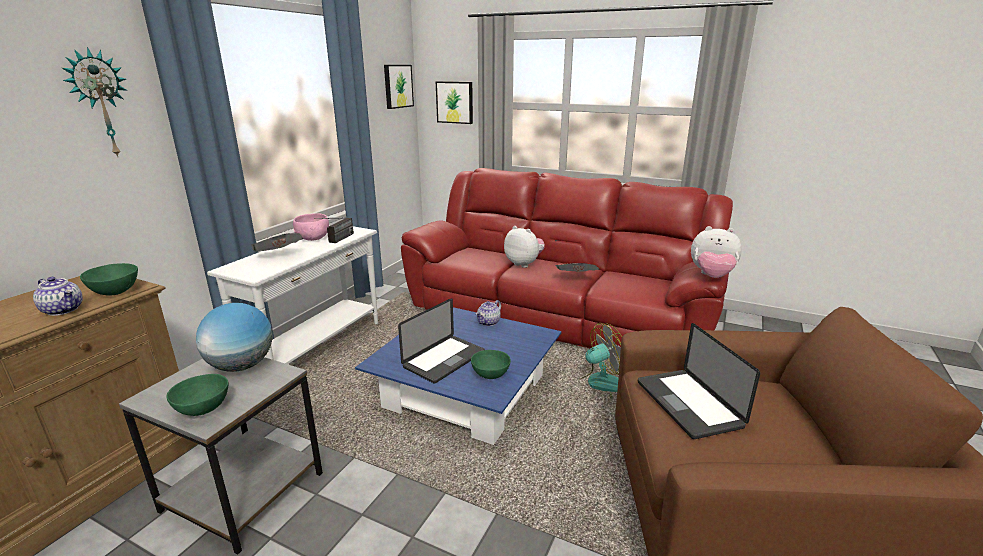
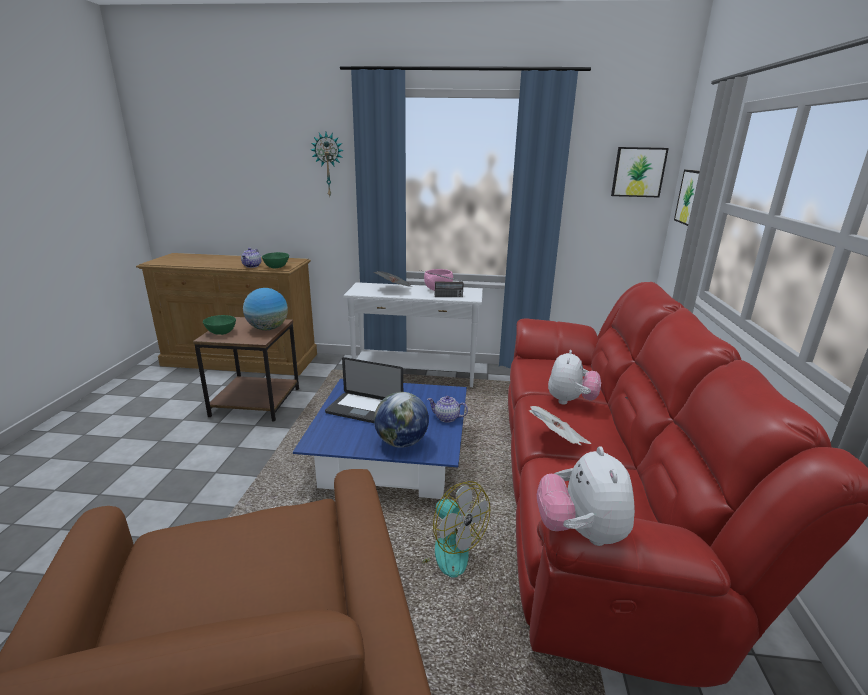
camera: 70 degrees right, 0 degrees up
(241, 492) = (255, 401): grey side table -> brown side table
(489, 375) = (348, 435): green bowl -> none
(517, 349) = (401, 442): none -> globe
(688, 404) = (252, 539): laptop -> none

